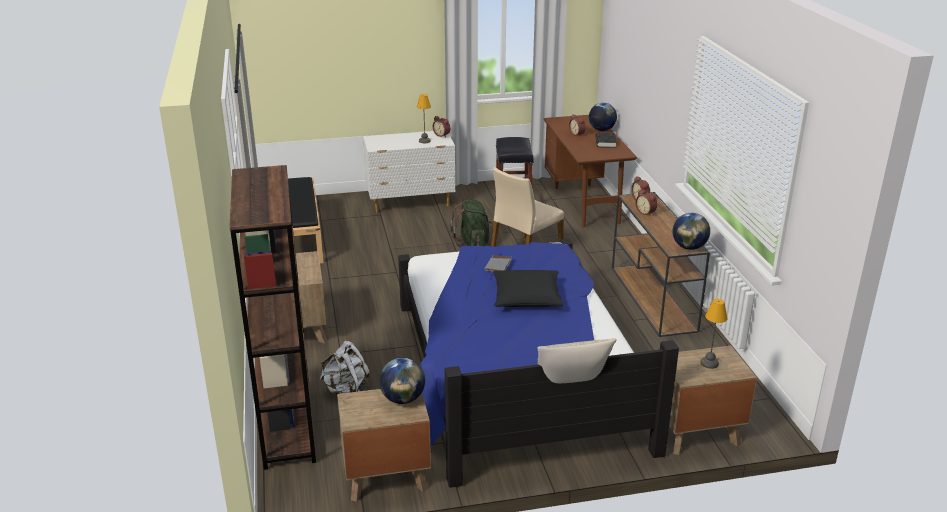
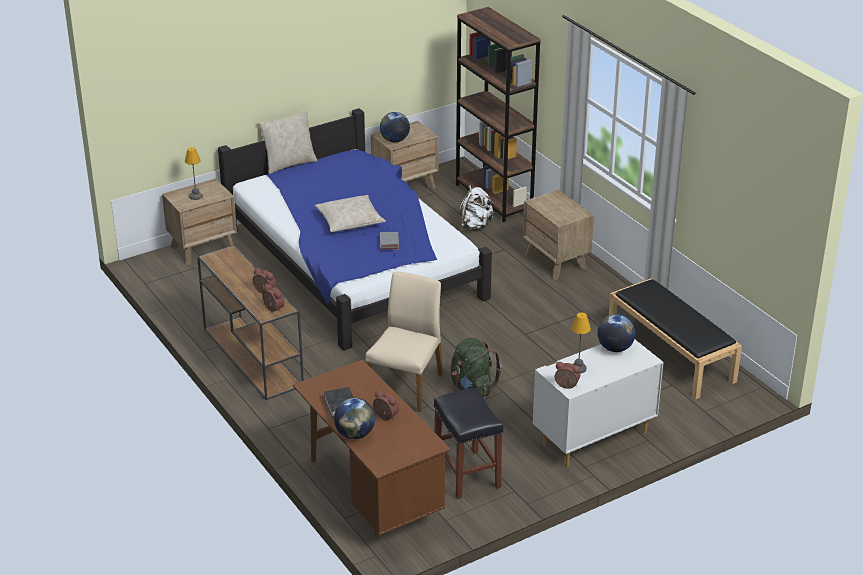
camera: 160 degrees right, 5 degrees up
(527, 297) = (350, 221): black pillow -> beige pillow
(689, 247) = (216, 257): globe -> globe (615, 348)

